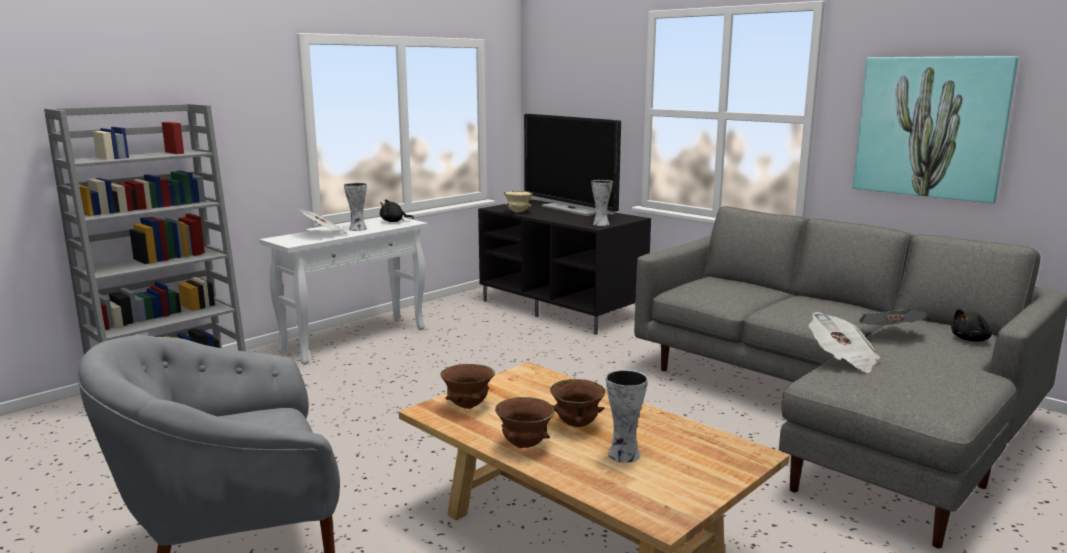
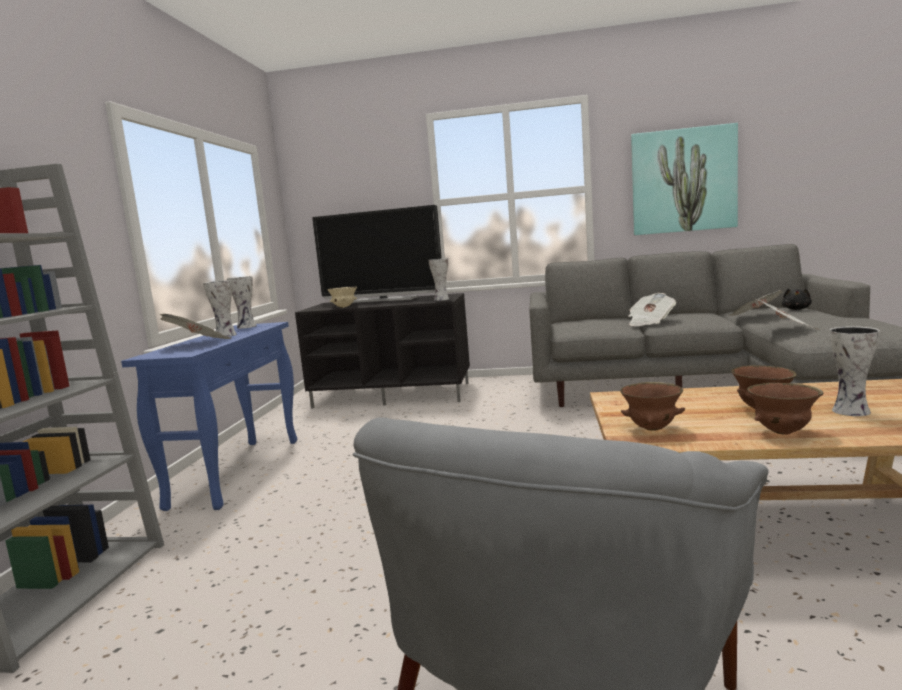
camera: 35 degrees left, 5 degrees down
(355, 340) = (238, 471): white console table -> blue console table
(394, 221) = (247, 326): black plush toy -> vase
(770, 306) = (649, 322): none -> newspaper

